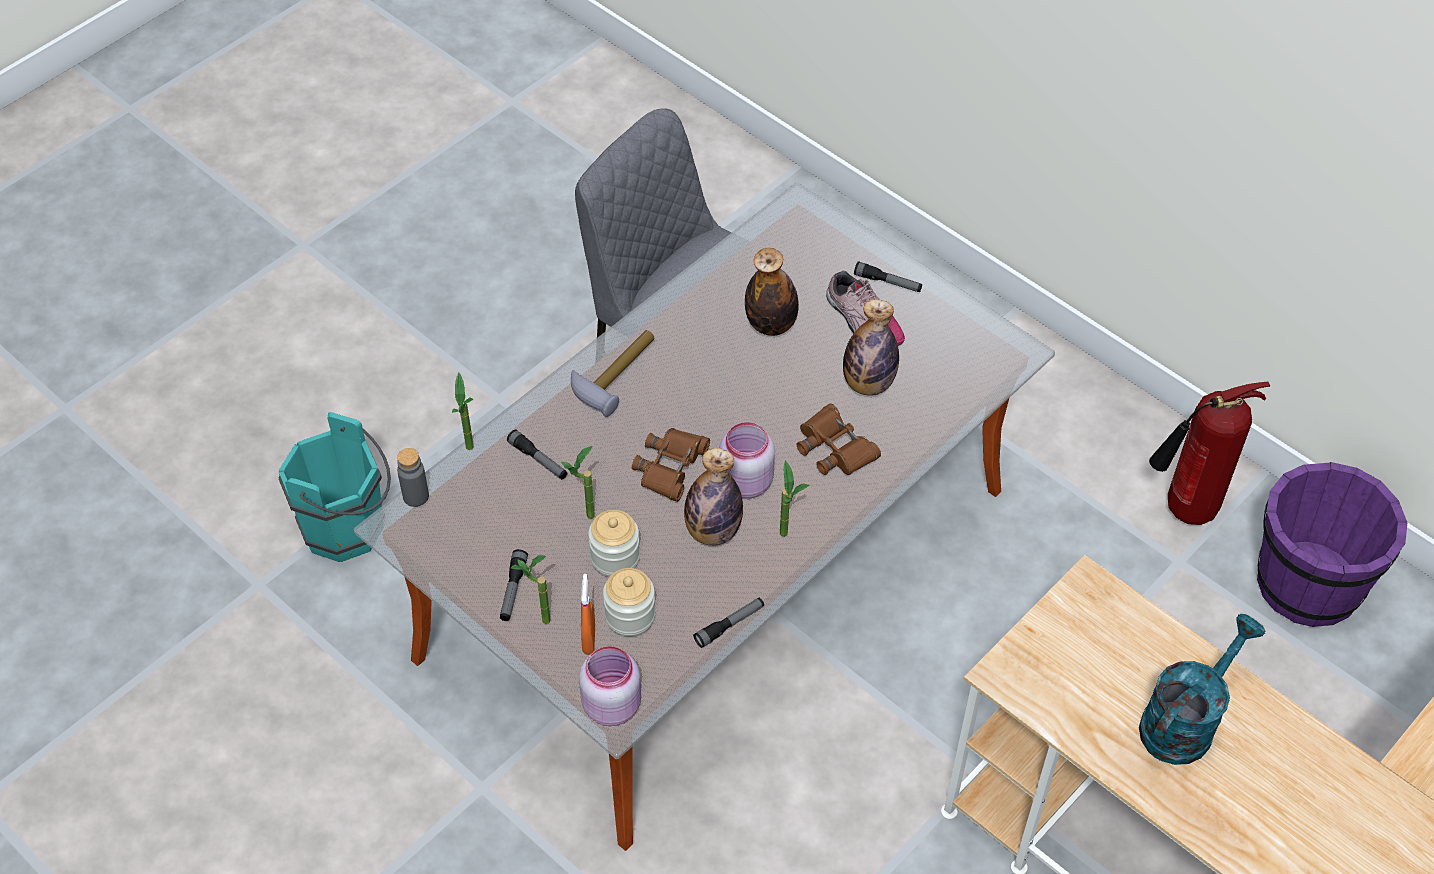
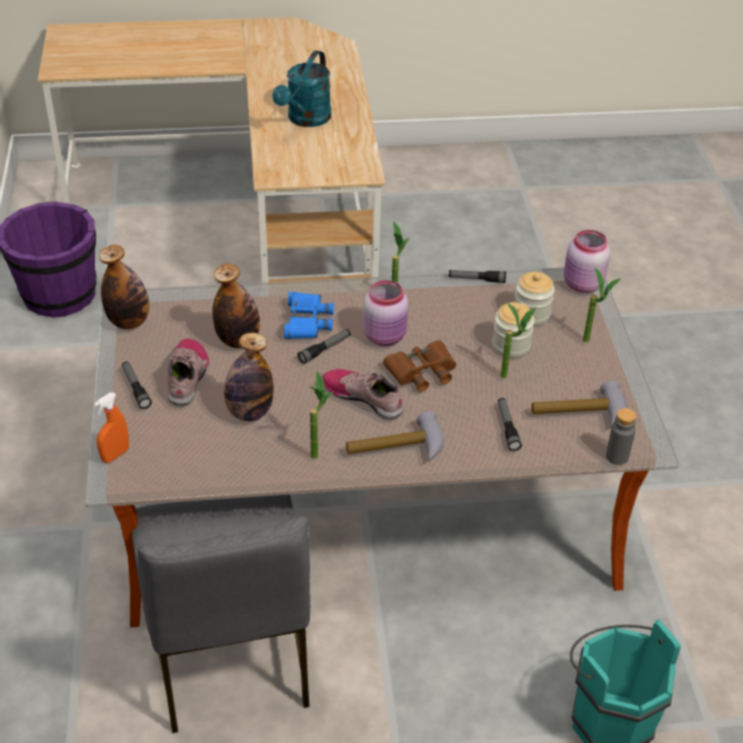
camera: 140 degrees left, 10 degrees down
(472, 453) = (552, 460): potted plant -> potted plant (317, 450)
(484, 520) = (579, 414): none -> hammer
(513, 590) = (593, 366): flashlight -> flashlight (325, 349)
(589, 639) = (567, 317): orange spray bottle -> orange spray bottle (115, 455)
(693, 404) = (363, 397): none -> shoe
(712, 532) = (435, 324): bottle -> bottle (129, 322)
(835, 448) = (306, 321): brown binoculars -> blue binoculars
(1184, 512) = (60, 360): fire extinguisher -> none
(1184, 720) = (305, 120): turquoise watering can -> turquoise watering can turned 60 degrees counterclockwise

